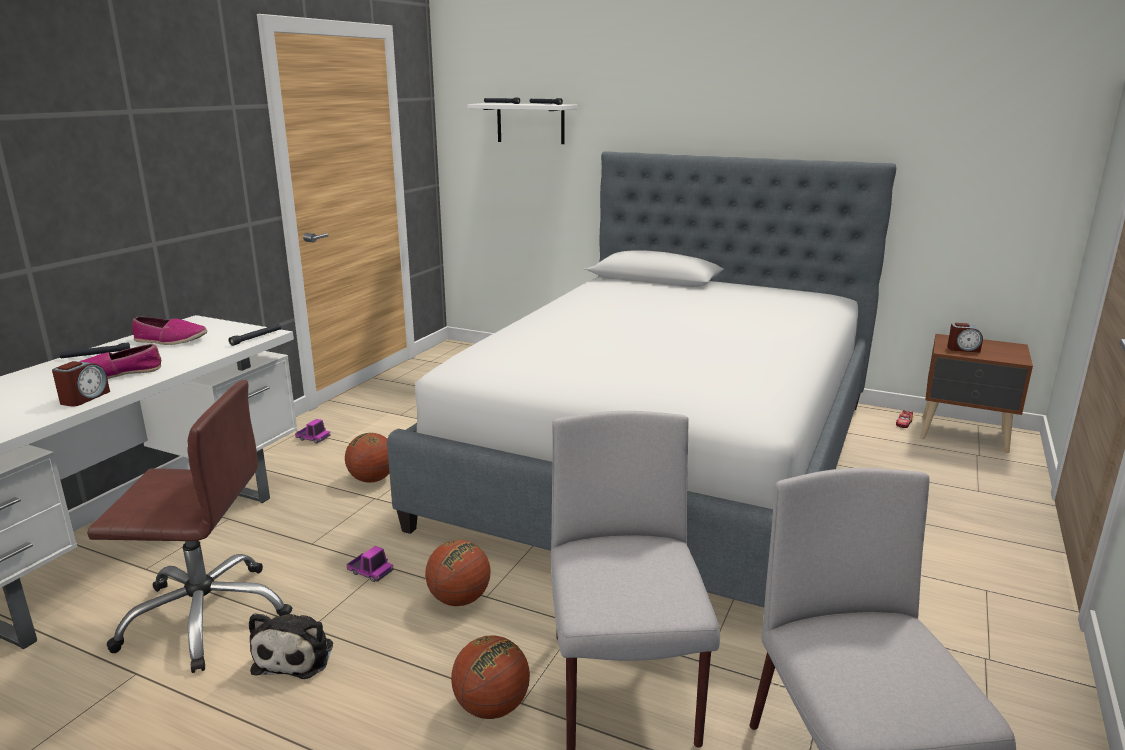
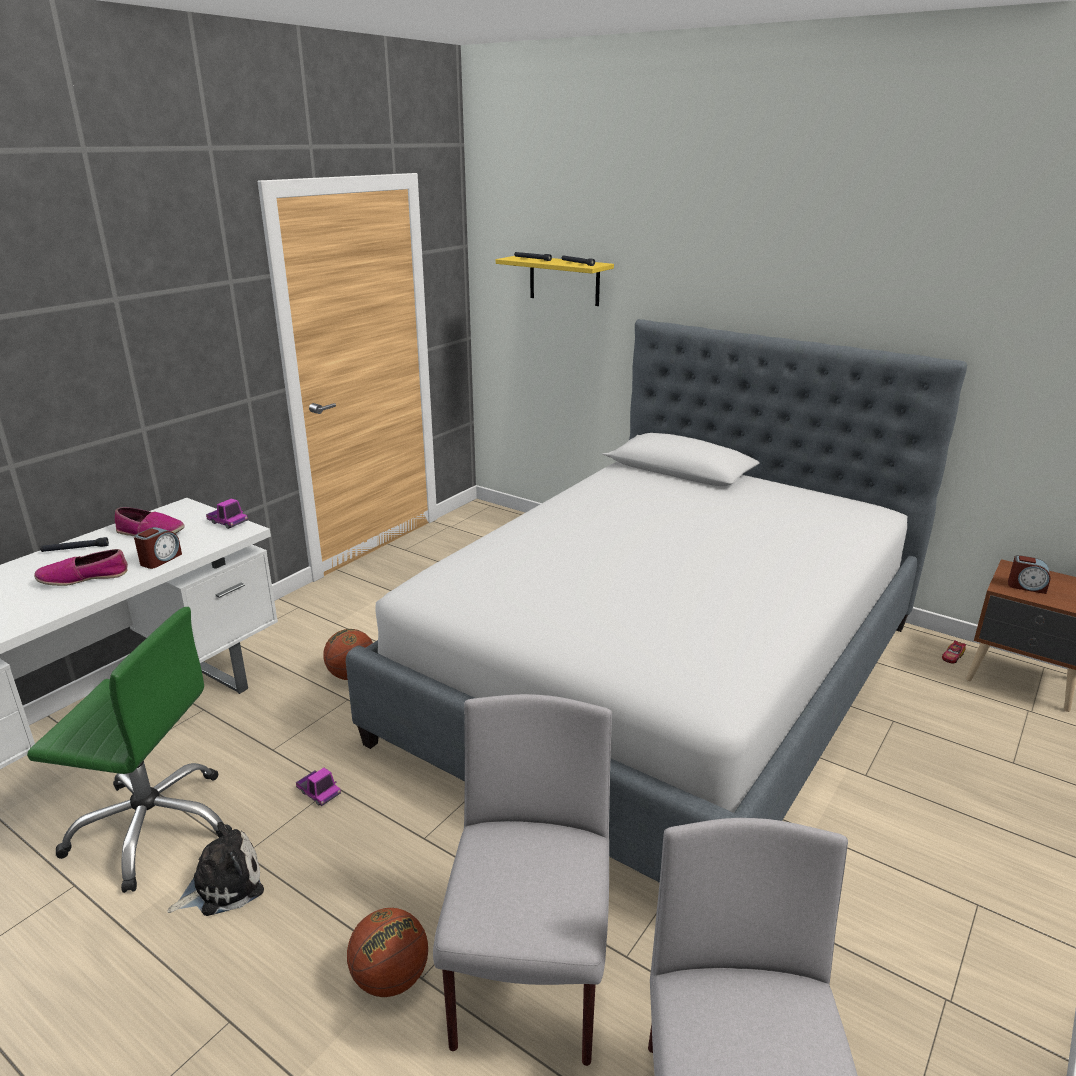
camera: 10 degrees right, 5 degrees up
(84, 398) = (43, 609): alarm clock -> alarm clock (160, 560)
(206, 616) = (153, 826): brown office chair -> green office chair
(256, 338) = (231, 536): black flashlight -> none
(296, 655) = (223, 885): plush toy -> plush toy turned 135 degrees counterclockwise
(313, 438) = (308, 617): toy truck -> toy truck (227, 522)
(459, 599) = (396, 838): basketball -> none
(530, 123) = (564, 280): white shelf -> yellow shelf

